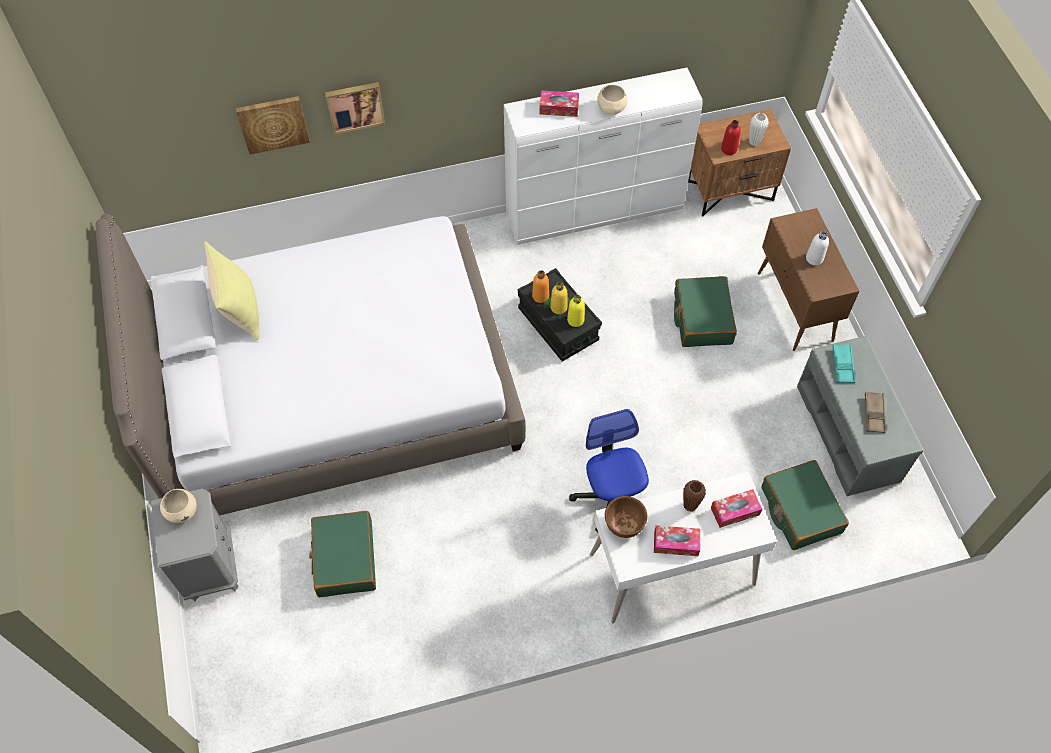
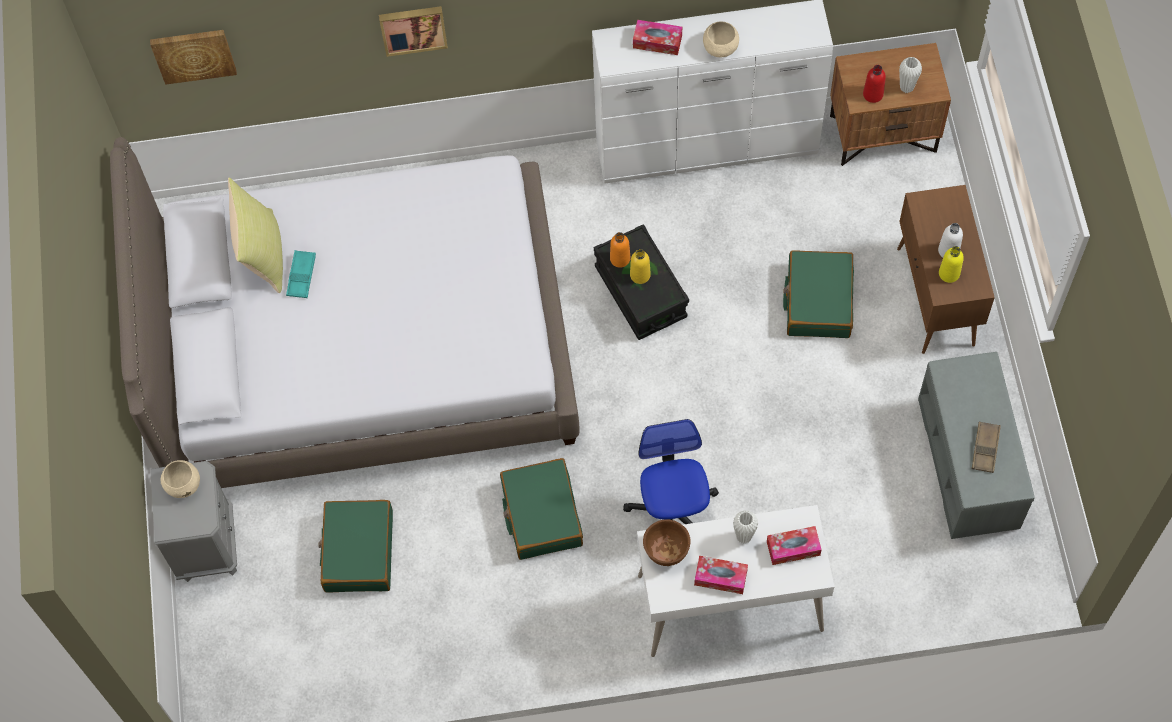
camera: 10 degrees right, 5 degrees up
(273, 123) = (316, 42): picture -> picture (193, 54)
(575, 320) = (658, 293): yellow bottle -> yellow bottle (949, 273)
(690, 505) = (744, 536): brown vase -> white vase
(800, 510) = (892, 550): green suitcase -> green suitcase (541, 514)
(842, 365) = (960, 385): turquoise tray -> turquoise tray (301, 276)

